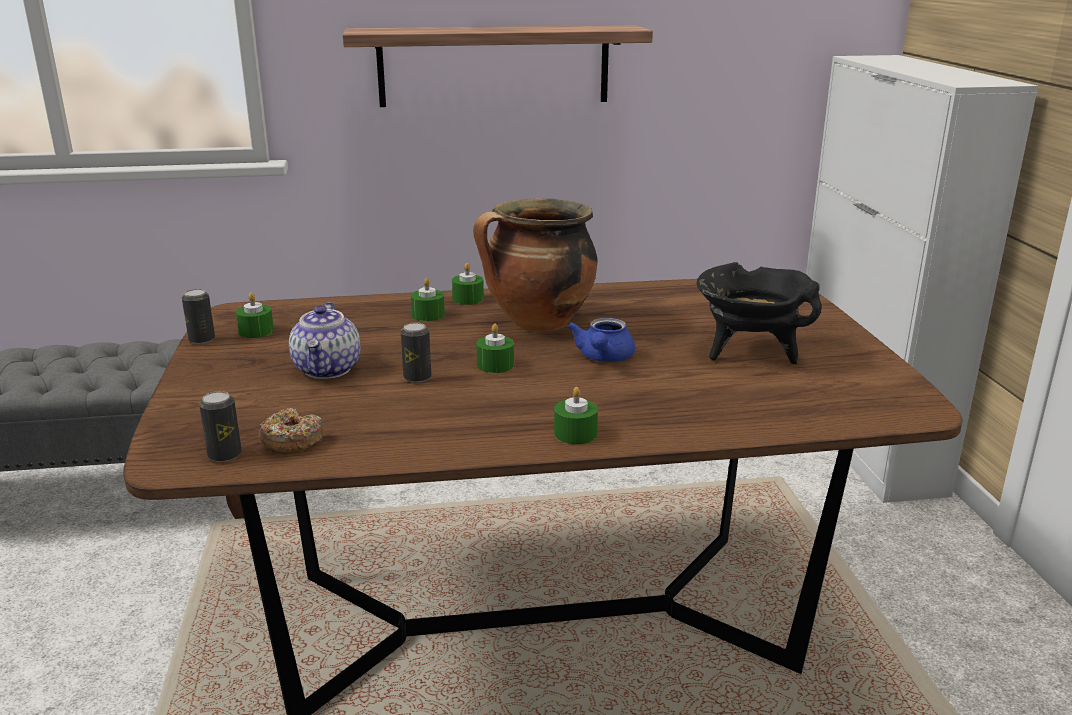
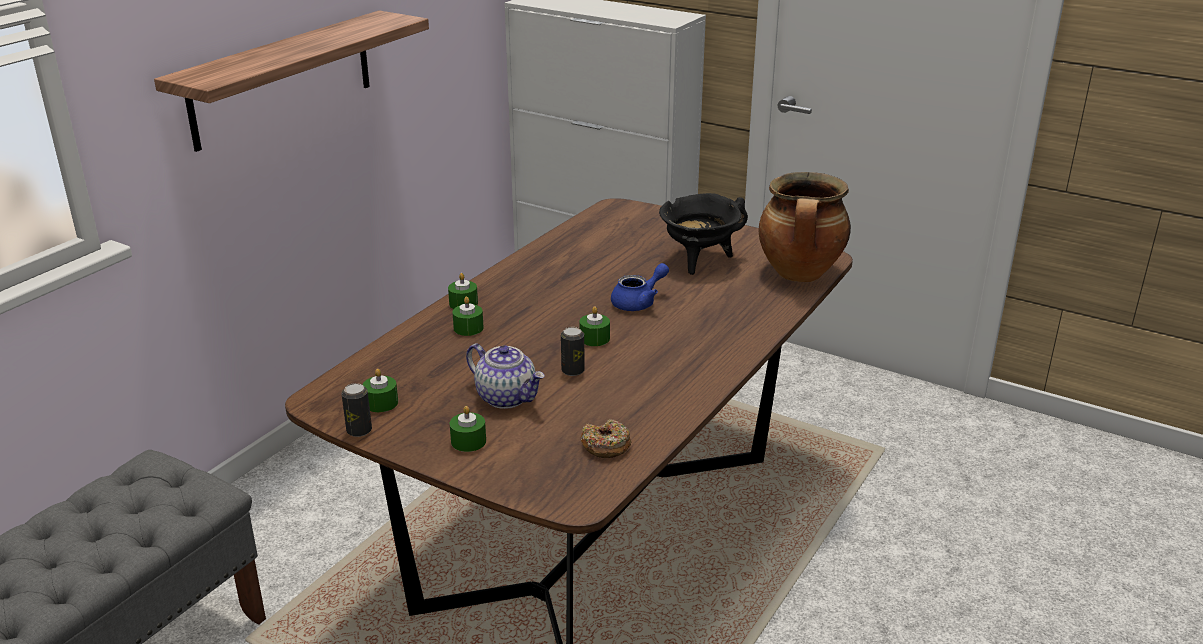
camera: 50 degrees left, 5 degrees up
(225, 455) = (592, 477): can -> none
(538, 324) = (551, 299): cooking pot -> cooking pot (800, 275)
(575, 433) = (725, 353): green candle -> green candle (468, 441)
(603, 358) = (639, 302): blue teapot -> blue teapot turned 90 degrees counterclockwise

